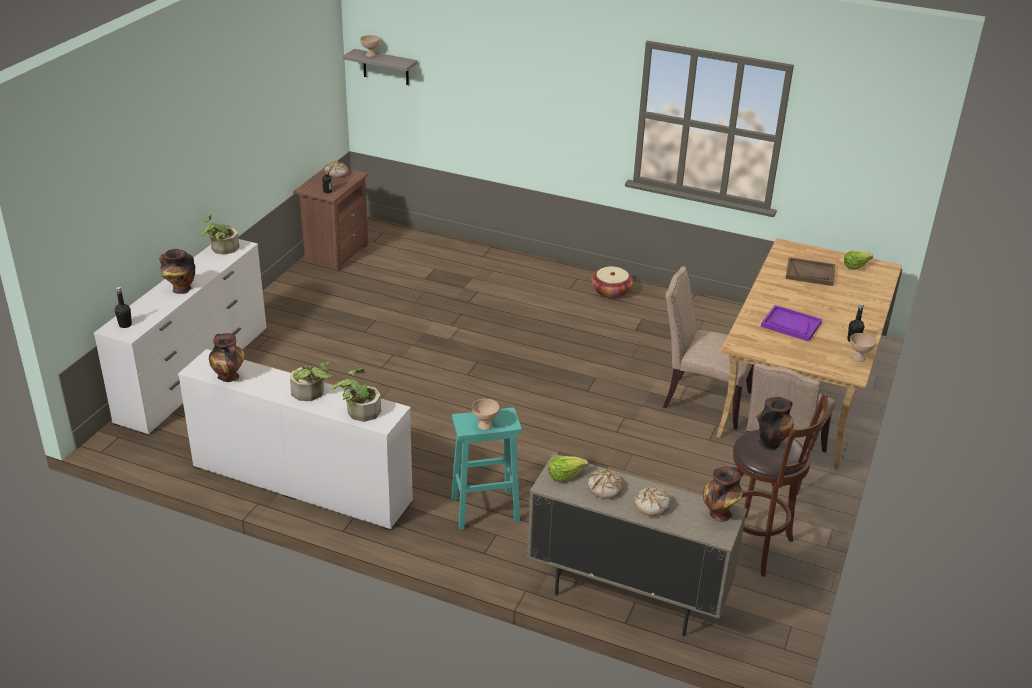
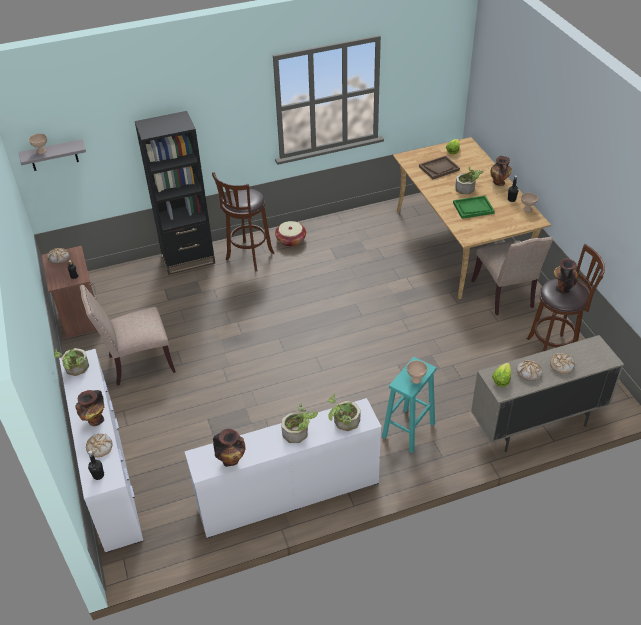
camera: 40 degrees left, 10 degrees up
(154, 308) = (99, 447): none -> bread
(490, 257) = (188, 259): none -> black bookcase
(547, 284) = (248, 257): none -> brown stool
(702, 400) = (425, 281): beige chair -> beige chair (138, 363)
(719, 514) = (593, 347): vase -> vase (499, 183)
(790, 325) = (473, 208): purple tray -> green tray
(814, 305) = (467, 188): none -> potted plant

